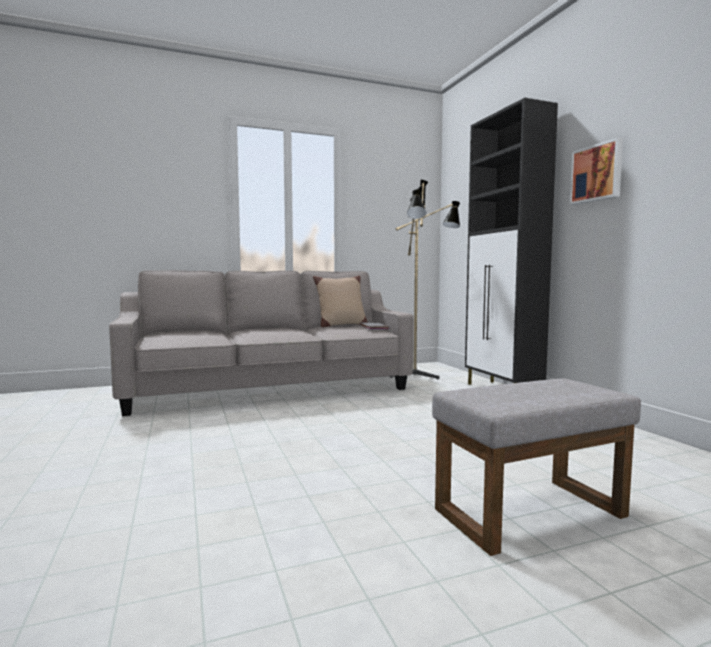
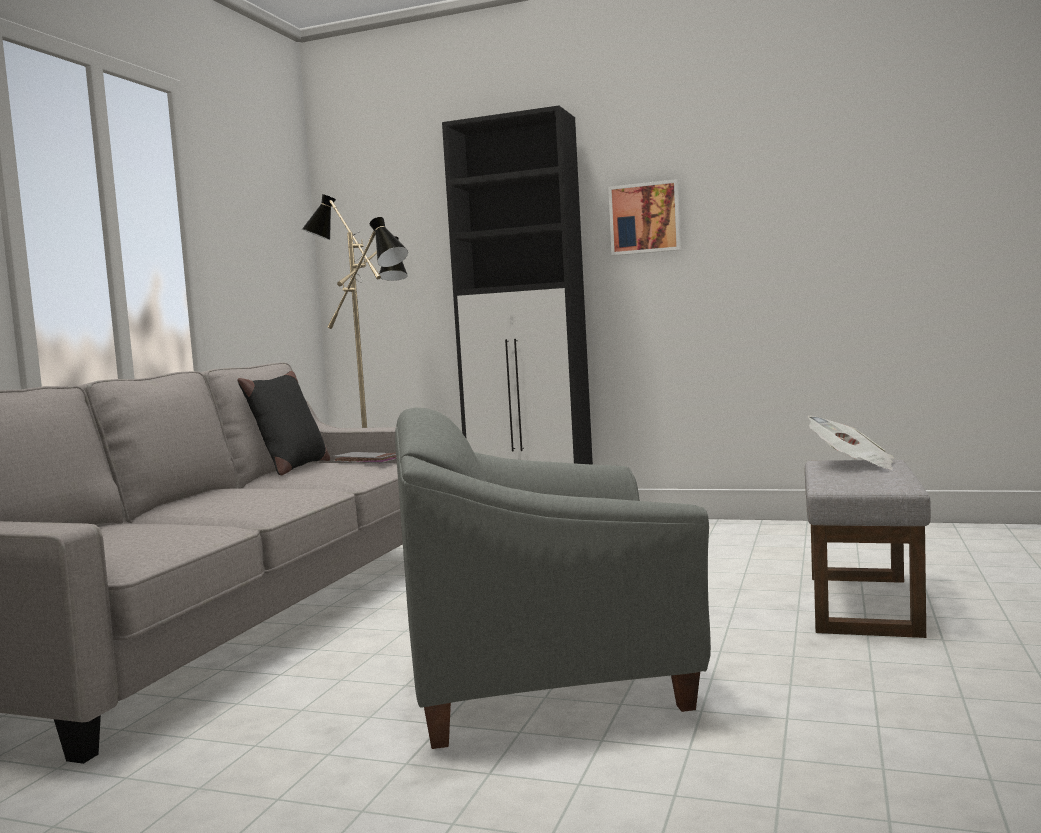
camera: 50 degrees left, 0 degrees up
(262, 457) = (545, 681): none -> grey armchair
(341, 325) = (291, 468): beige pillow -> black pillow
(566, 388) = (853, 465): none -> newspaper

